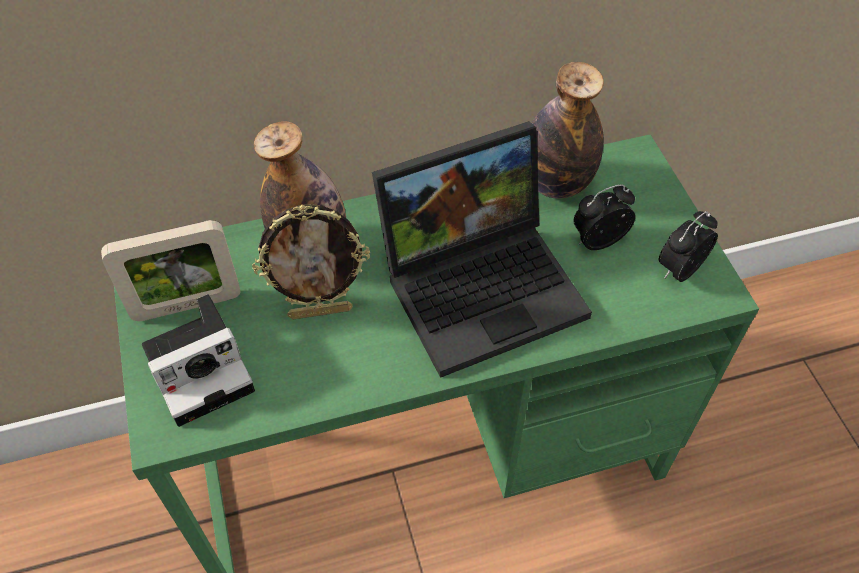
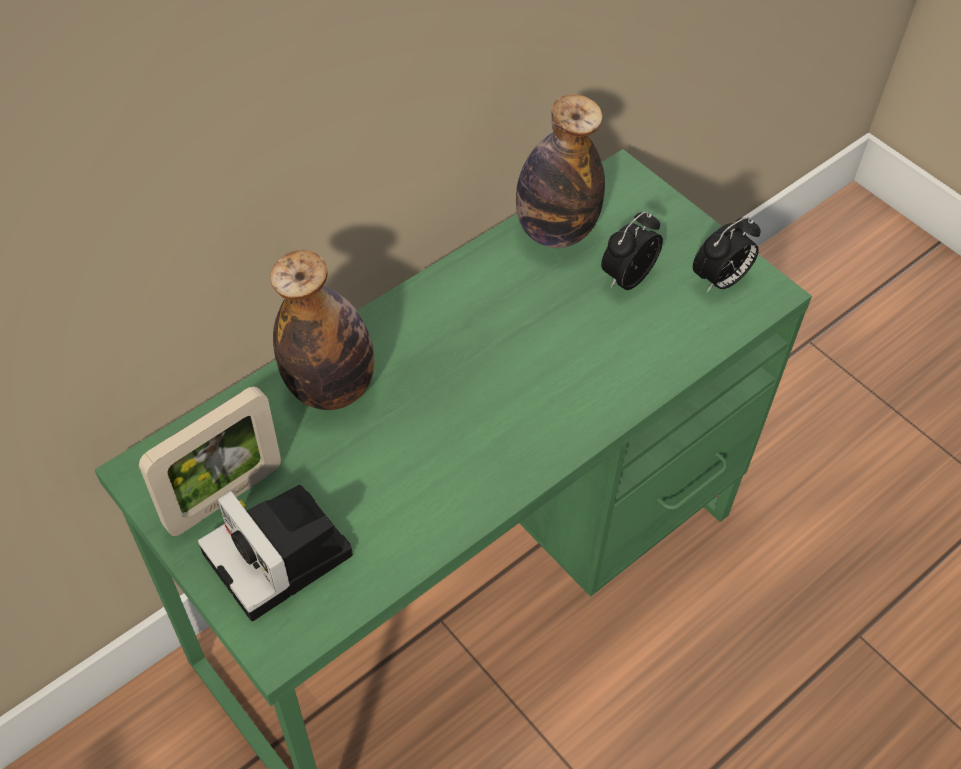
camera: 25 degrees left, 0 degrees up
(203, 367) = (282, 557): camera -> camera turned 105 degrees clockwise
(321, 311) = (379, 451): picture frame -> none
(484, 283) = (536, 361): laptop -> none
(679, 268) = (720, 281): alarm clock -> alarm clock turned 150 degrees counterclockwise

